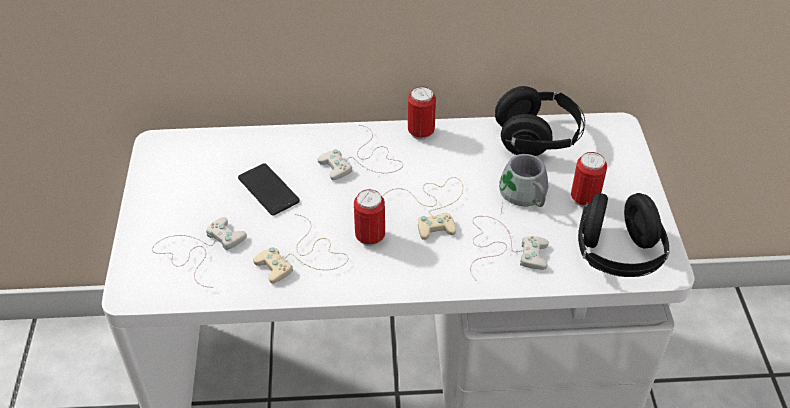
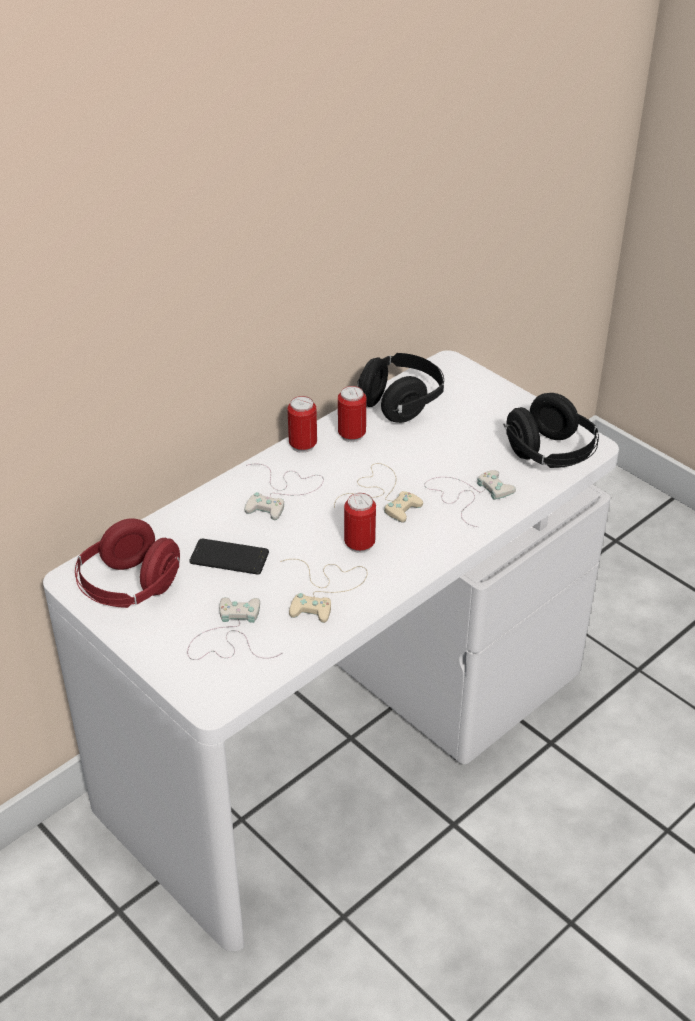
camera: 40 degrees left, 5 degrees down
(181, 172) = (129, 587): none -> red headphones
(521, 197) = (438, 452): grey mug -> none
(584, 199) = (485, 429): can -> can (352, 435)

